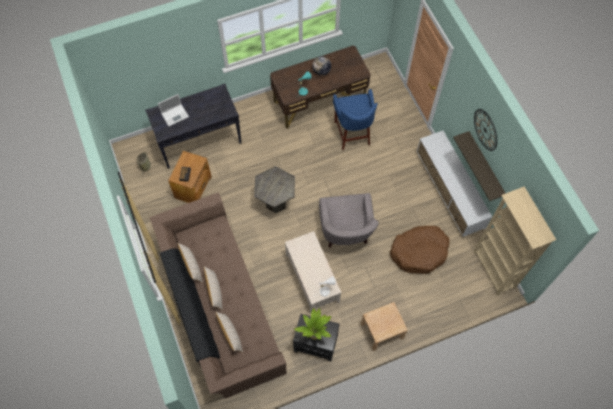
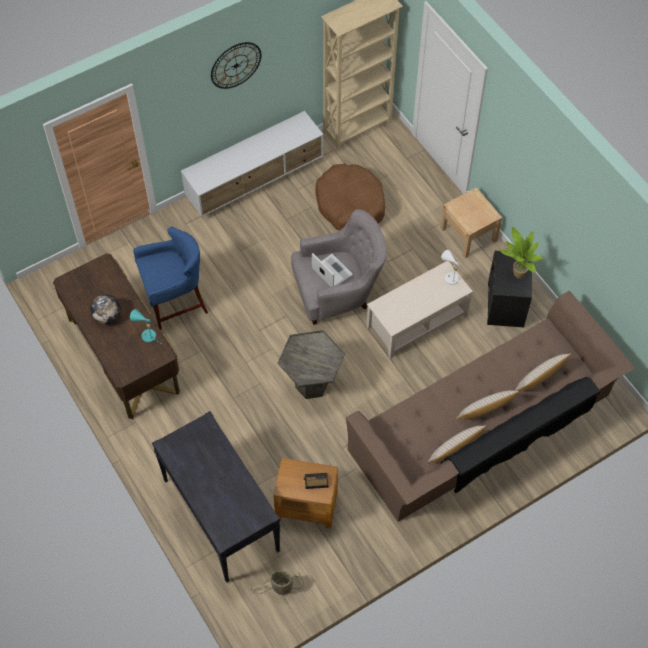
camera: 100 degrees left, 5 degrees down
(175, 114) = (223, 504): laptop -> laptop (331, 271)
(485, 166) = (260, 92): shelf -> none

